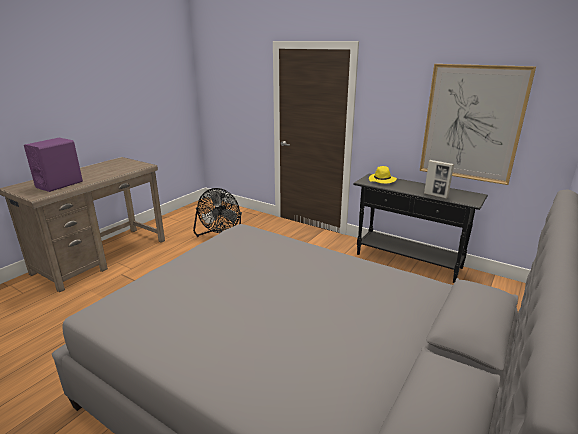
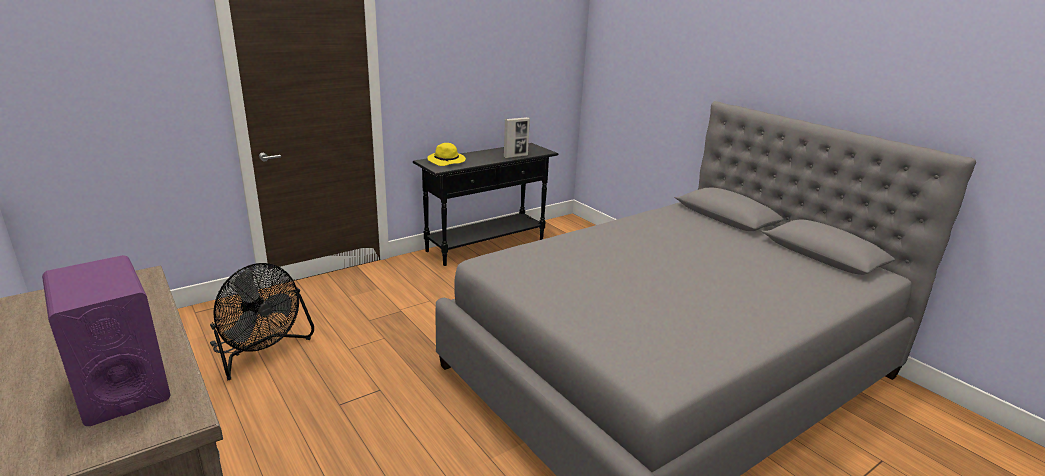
camera: 70 degrees left, 0 degrees up
(471, 124) = (509, 73): picture -> none

